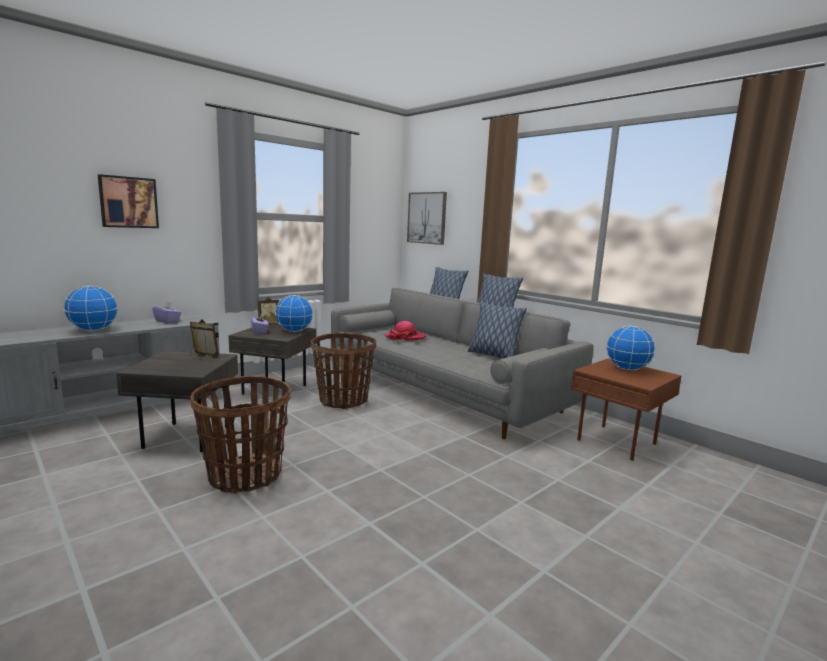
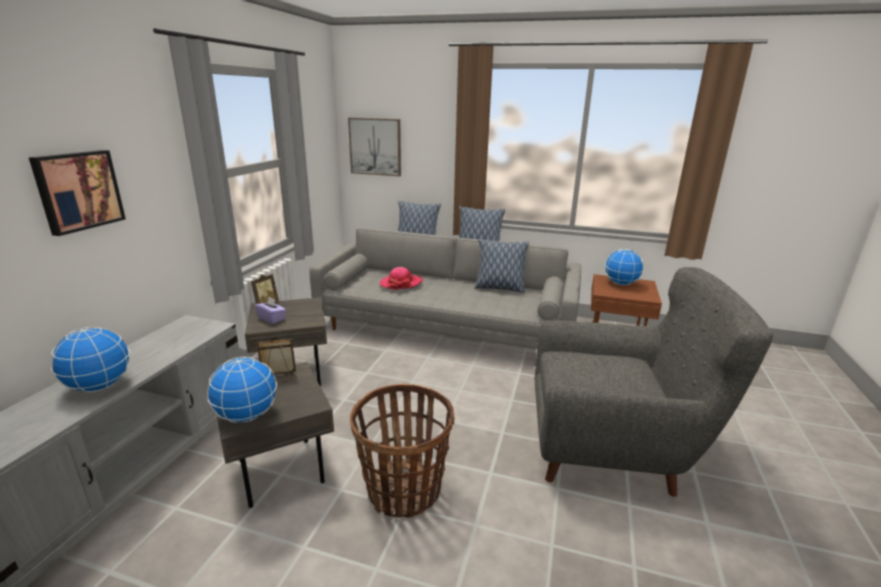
camera: 30 degrees left, 10 degrees up
(167, 321) = (170, 339): purple tissue box -> none
(294, 331) = (307, 307): globe -> globe (246, 416)
(343, 400) = (378, 367): basket -> none
(474, 517) = (612, 448): none -> grey armchair

